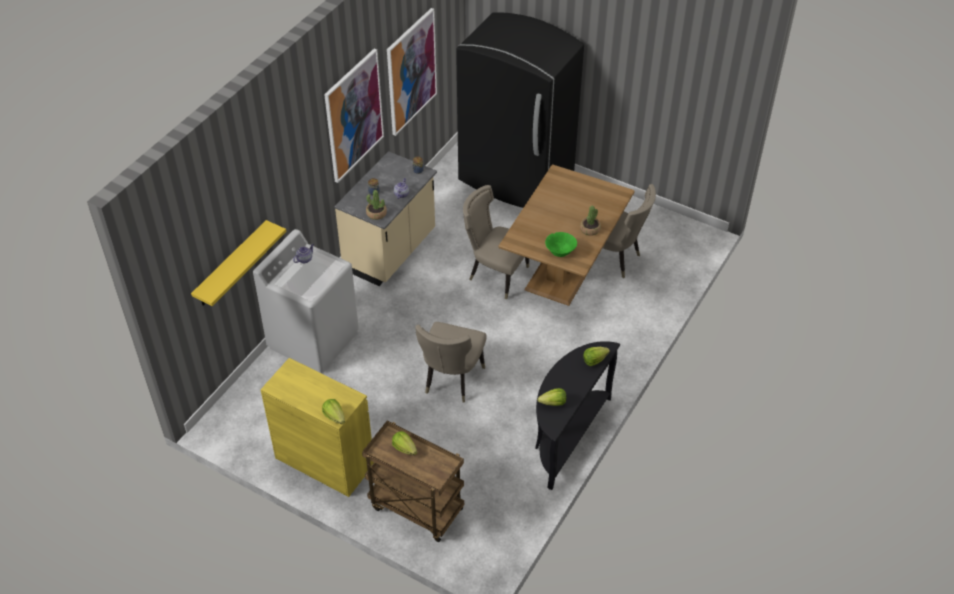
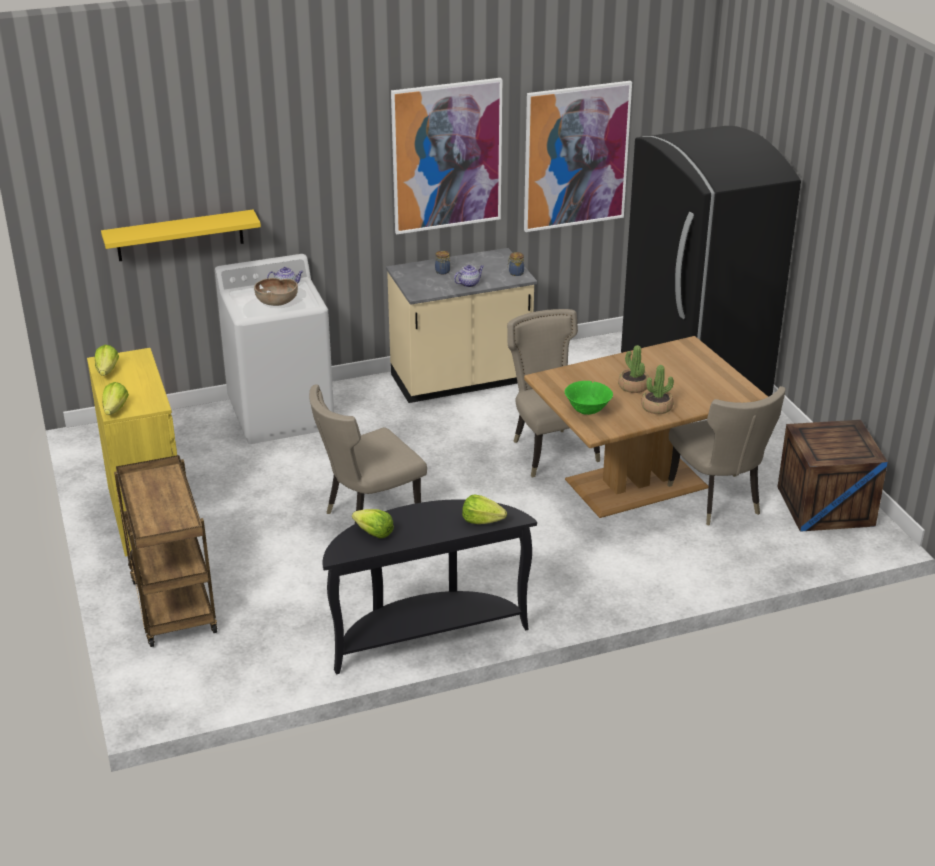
camera: 40 degrees right, 15 degrees down
(316, 276) = (277, 303): none -> brown bowl
(376, 213) = (419, 288): potted plant -> potted plant (633, 386)
(404, 448) = (164, 490): lettuce -> lettuce (107, 371)
(663, 231) = (825, 506): none -> crate

